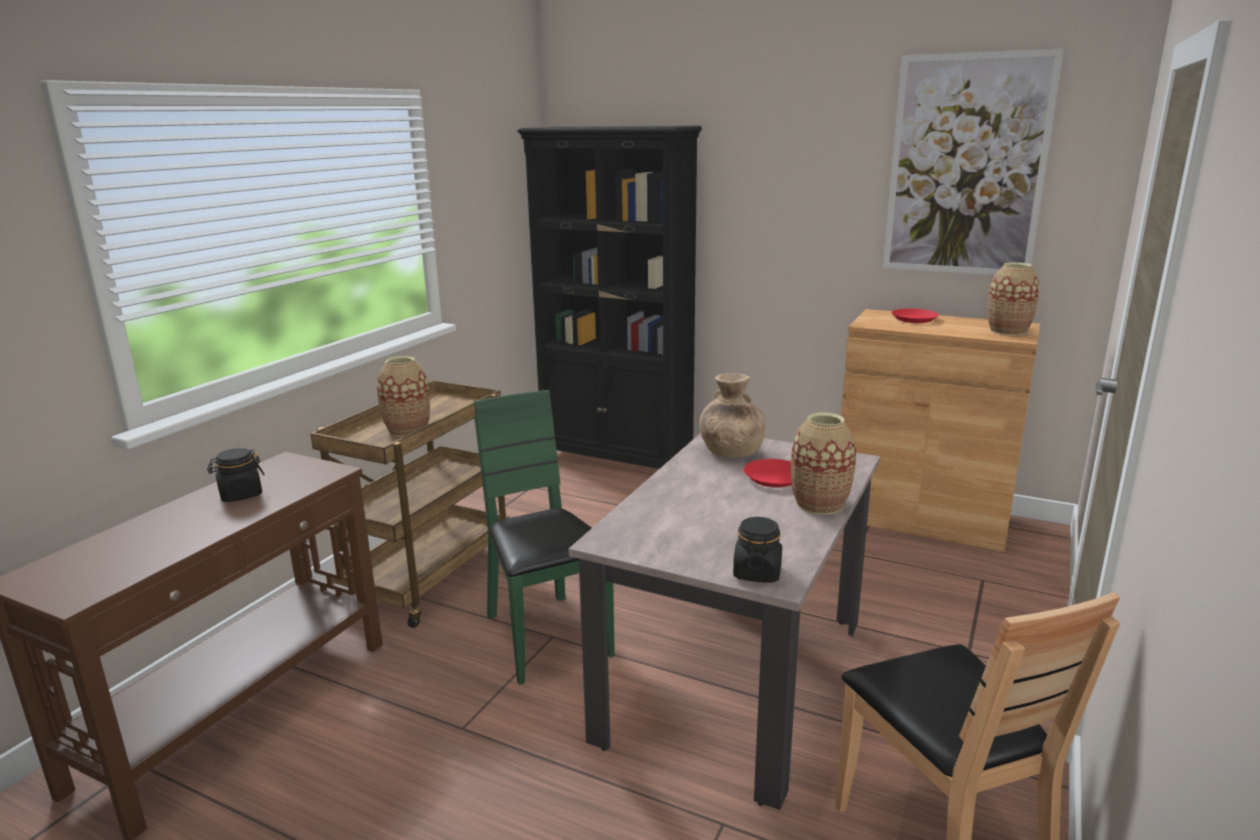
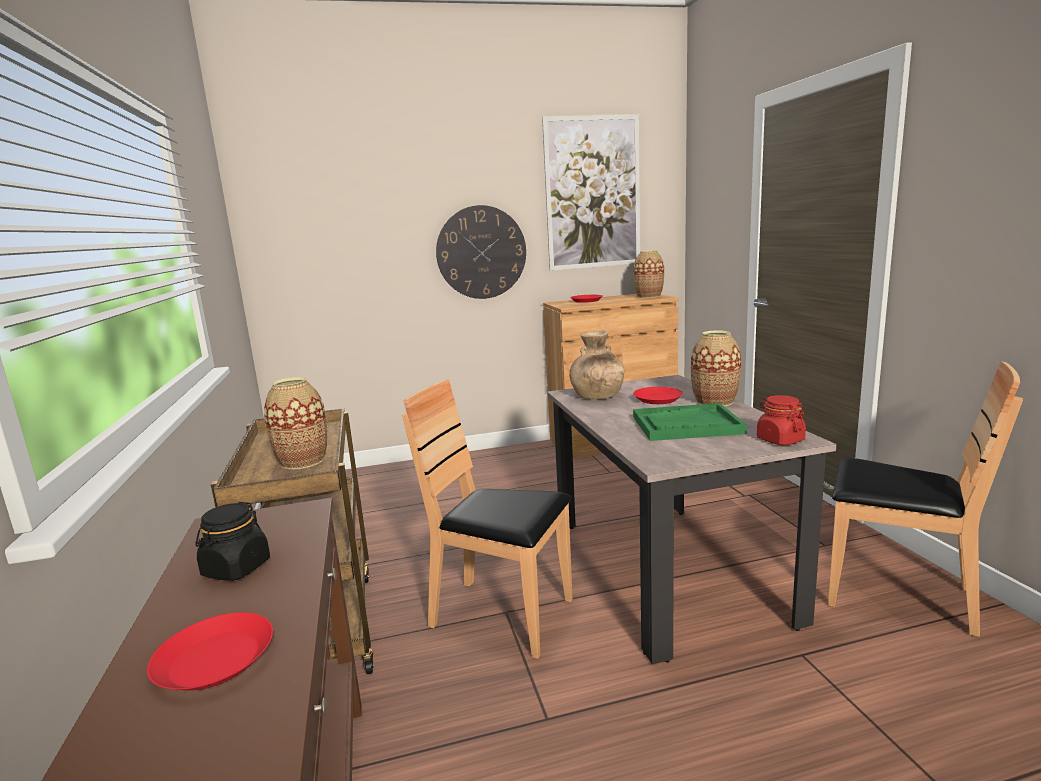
camera: 40 degrees left, 5 degrees down
(149, 542) = (216, 660): none -> red plate
(546, 637) = (502, 615): green chair -> brown chair
(617, 460) = (359, 478): black bookcase -> none
(720, 518) = (686, 425): none -> green tray
(757, 572) = (780, 440): black jar -> red jar
(794, 232) = (481, 252): none -> wall clock

